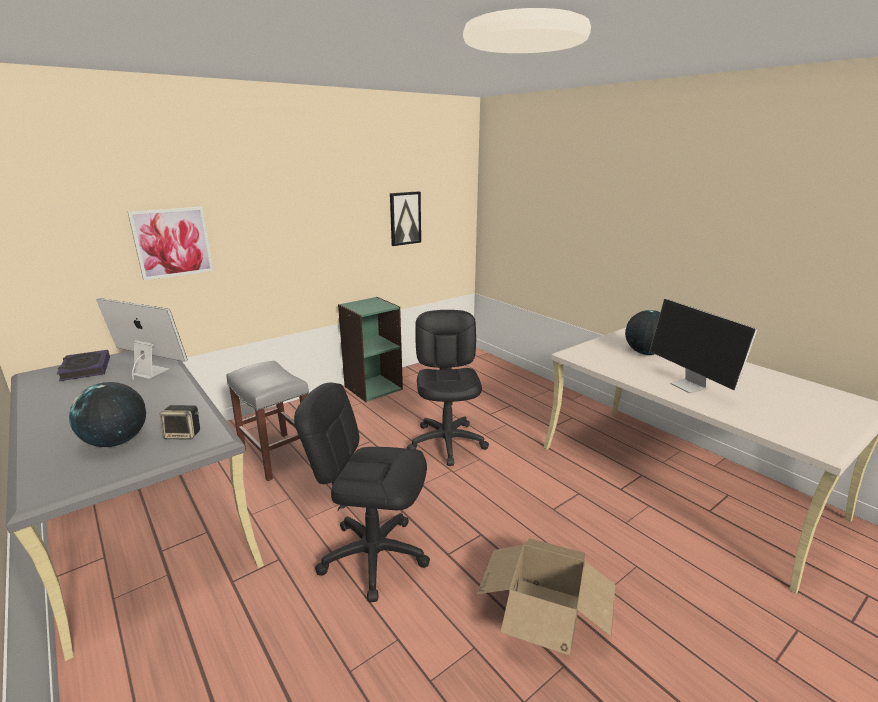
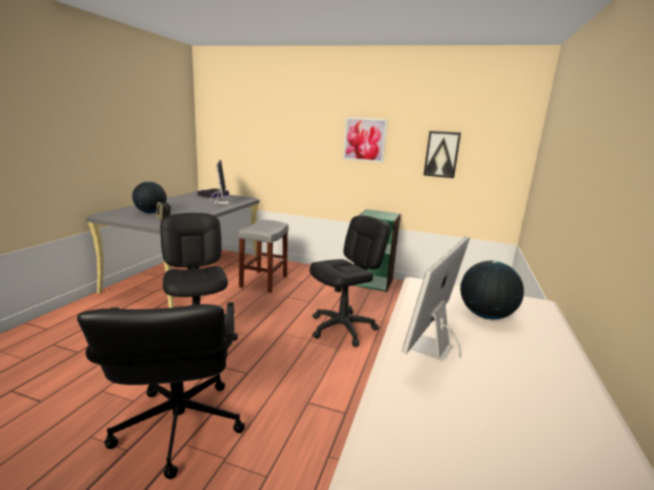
camera: 55 degrees right, 5 degrees down
(172, 242) = (273, 142): picture -> picture (364, 139)
(544, 613) = (178, 426): cardboard box -> black office chair

